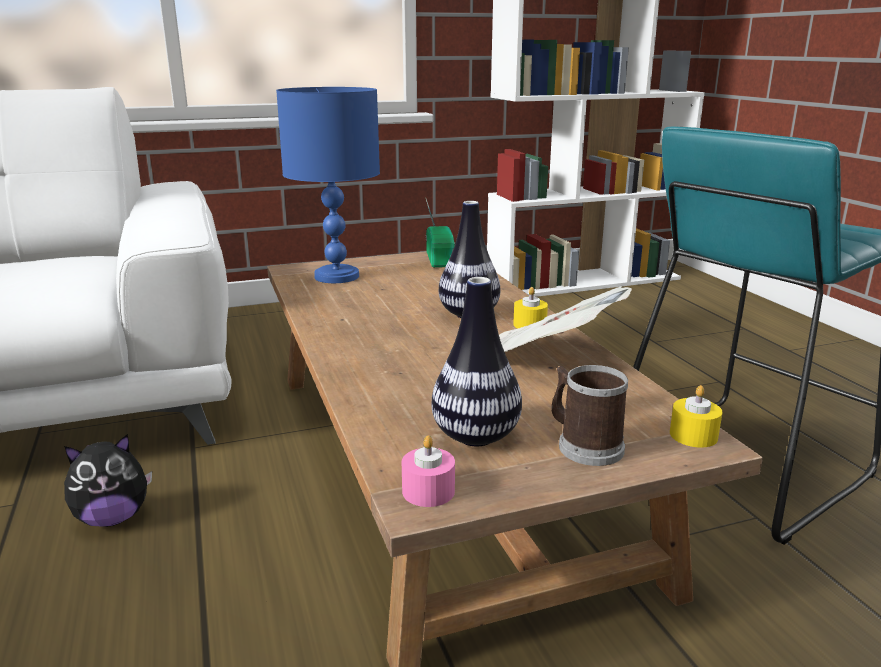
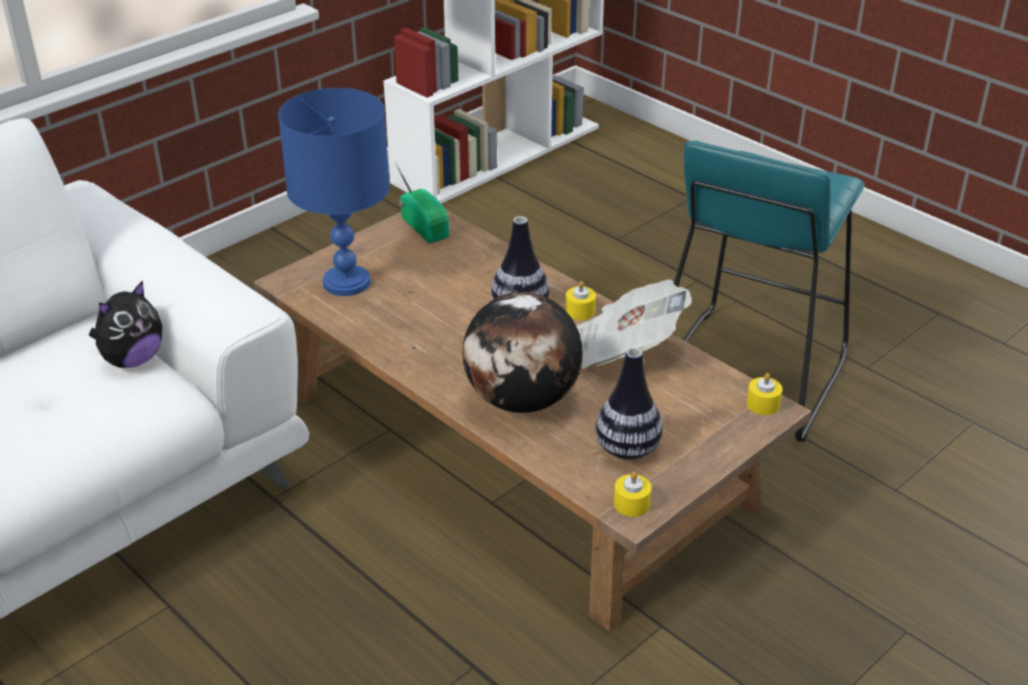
camera: 25 degrees left, 15 degrees up
(113, 518) = (277, 588): plush toy -> plush toy (132, 359)
(400, 372) = (522, 400): none -> globe
(428, 491) = (631, 504): pink candle -> yellow candle
(584, 445) = (701, 435): mug -> none

